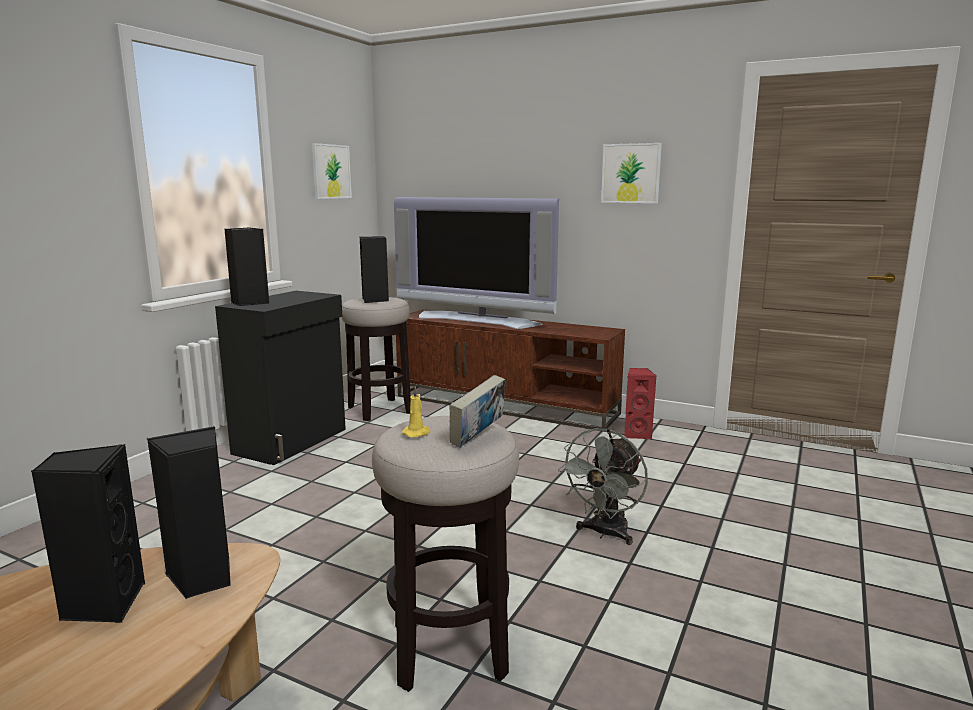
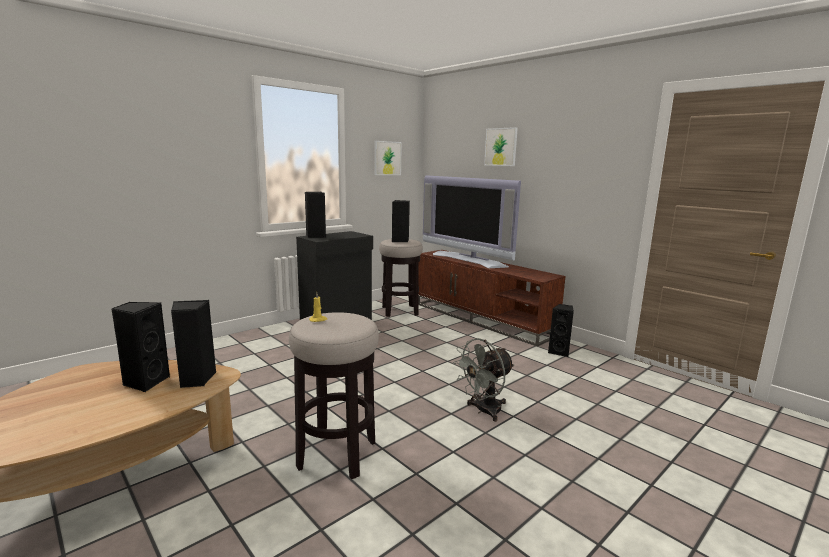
camera: 20 degrees right, 0 degrees up
(477, 438) = (346, 327): book -> none
(631, 173) = (576, 164): picture -> picture (501, 147)
(637, 434) = (559, 352): red speaker -> black speaker

